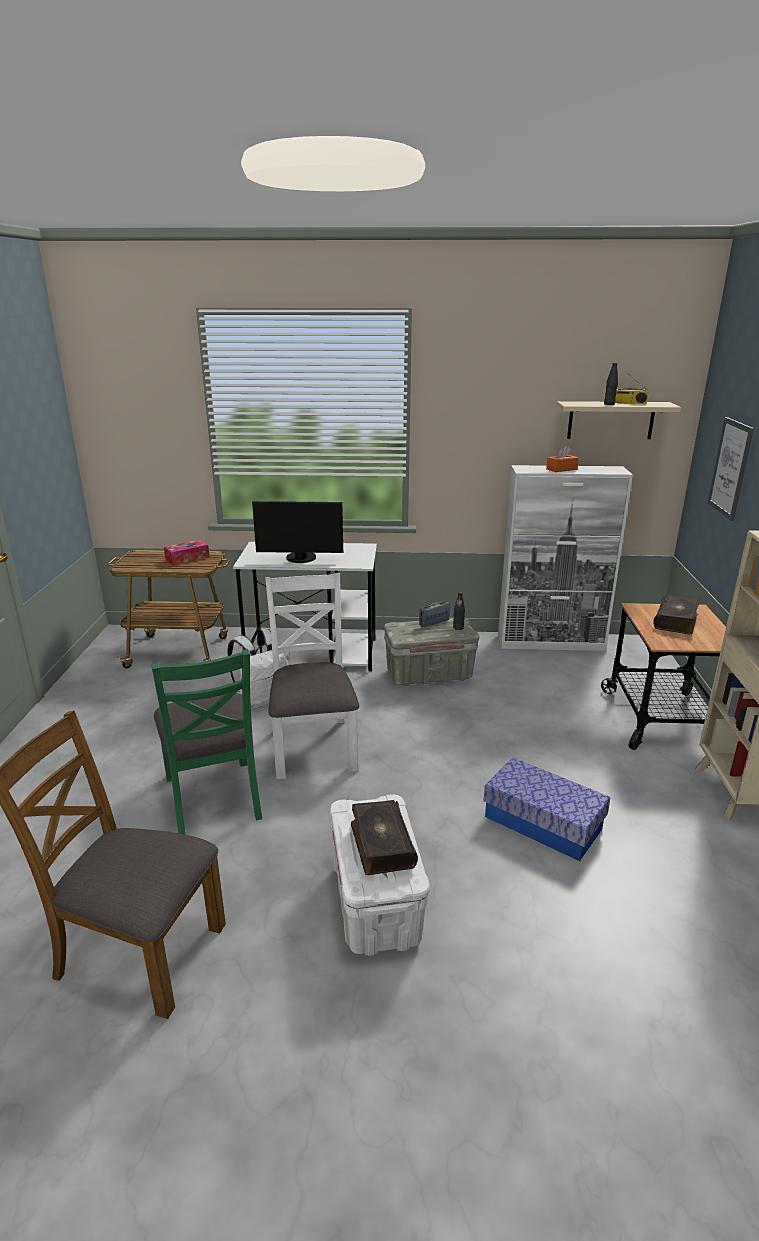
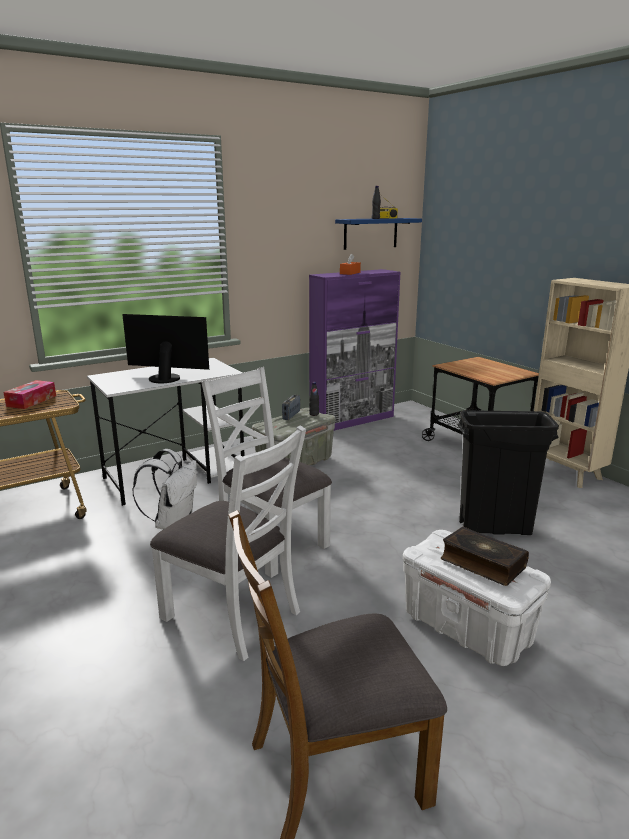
camera: 35 degrees left, 5 degrees down
(214, 797) = (233, 614): green chair -> white chair
(301, 559) = (166, 378): monitor -> monitor turned 135 degrees counterclockwise
(543, 823) = (495, 528): storage box -> black trash can
(551, 642) = (352, 420): white cabinet -> purple cabinet
(611, 420) = (370, 233): beige shelf -> blue shelf
(676, 621) = (479, 367): book -> none
(730, 468) = (472, 256): picture -> none

